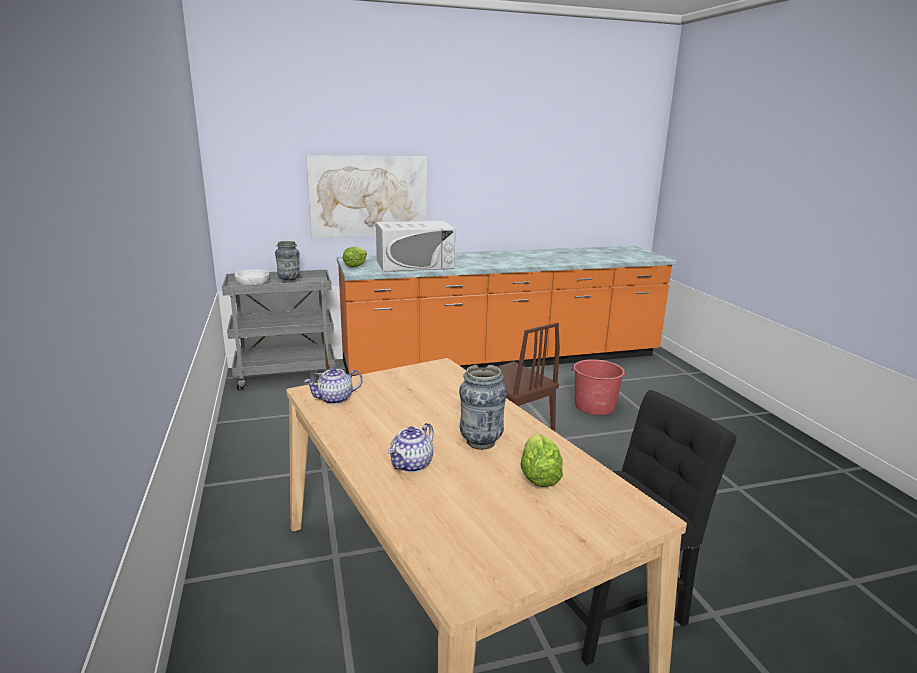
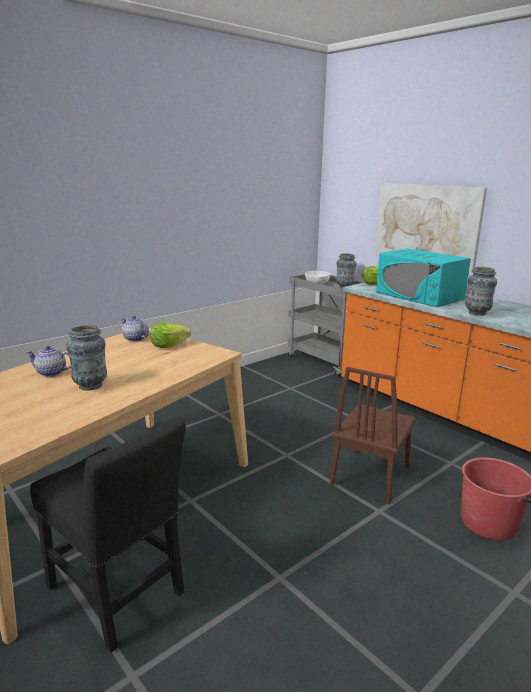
camera: 65 degrees right, 0 degrees up
(415, 264) = (419, 295): white microwave -> turquoise microwave
(483, 265) = (477, 313): none -> vase
(538, 476) = (43, 410): lettuce -> lettuce (168, 346)

